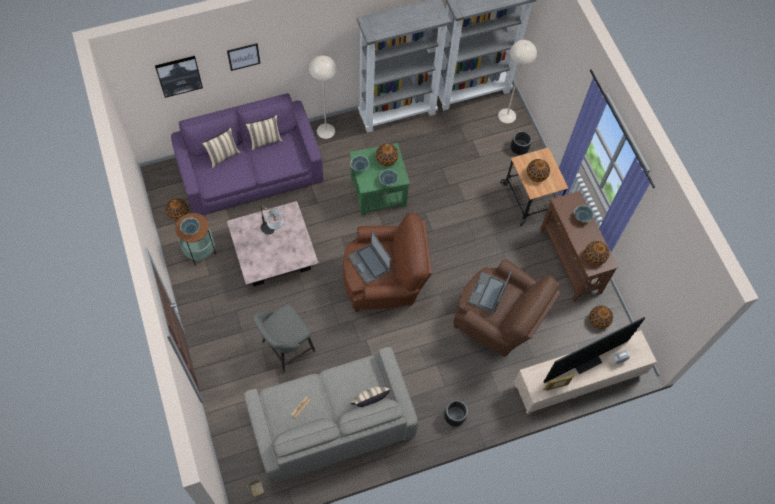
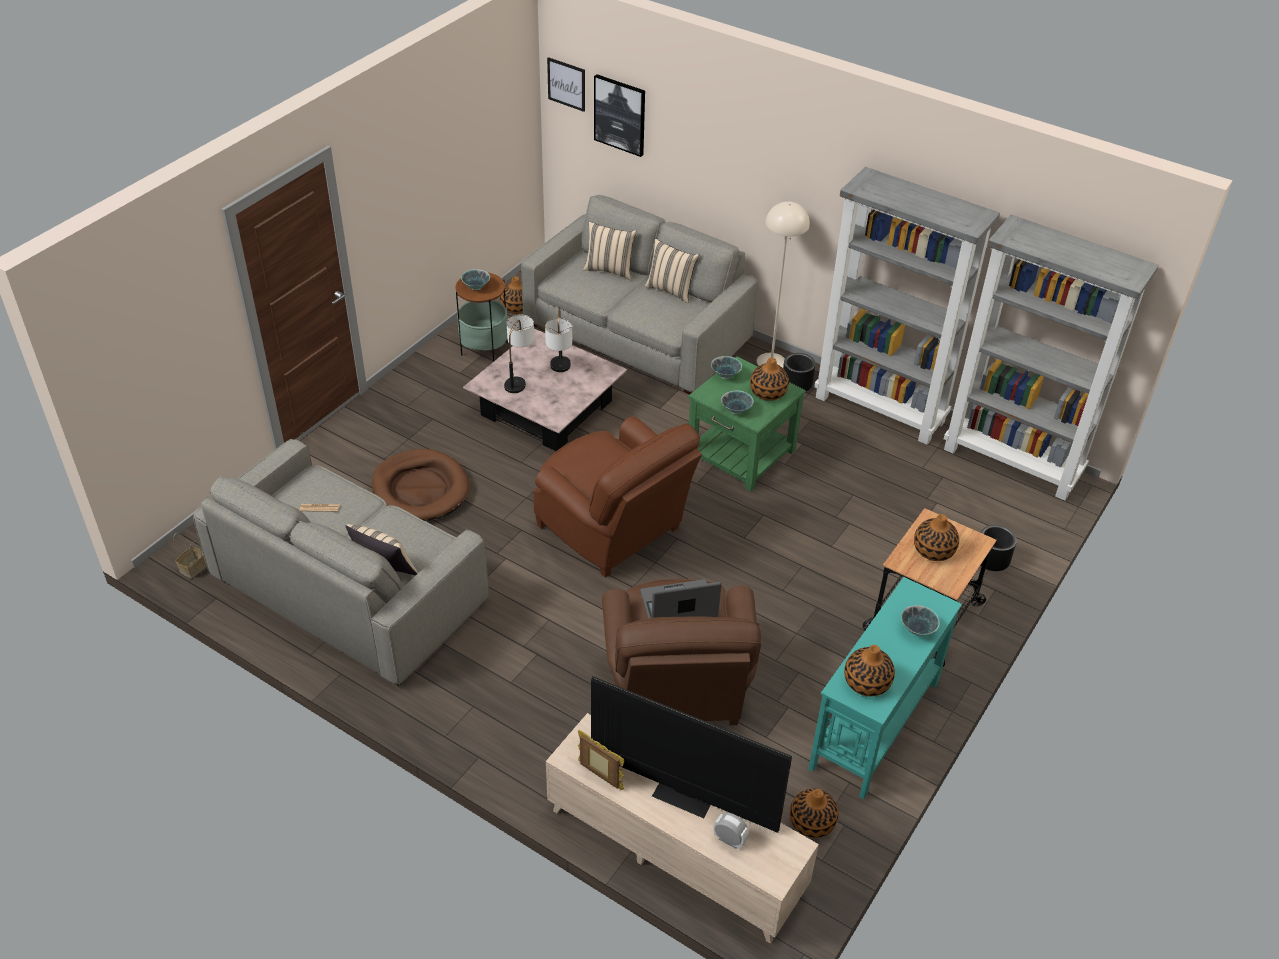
camera: 55 degrees right, 20 degrees down
(243, 56) = (703, 138): picture -> picture (566, 84)
(251, 171) = (637, 332): purple sofa -> grey sofa
(262, 254) = (519, 379): none -> table lamp
(286, 348) = (420, 489): grey stool -> brown dog bed
(369, 263) = (595, 461): laptop -> none
(455, 415) = (472, 720): black planter -> black planter (797, 384)
(507, 115) = (1025, 518): beige floor lamp -> none
(570, 261) = (874, 724): brown console table -> turquoise console table

